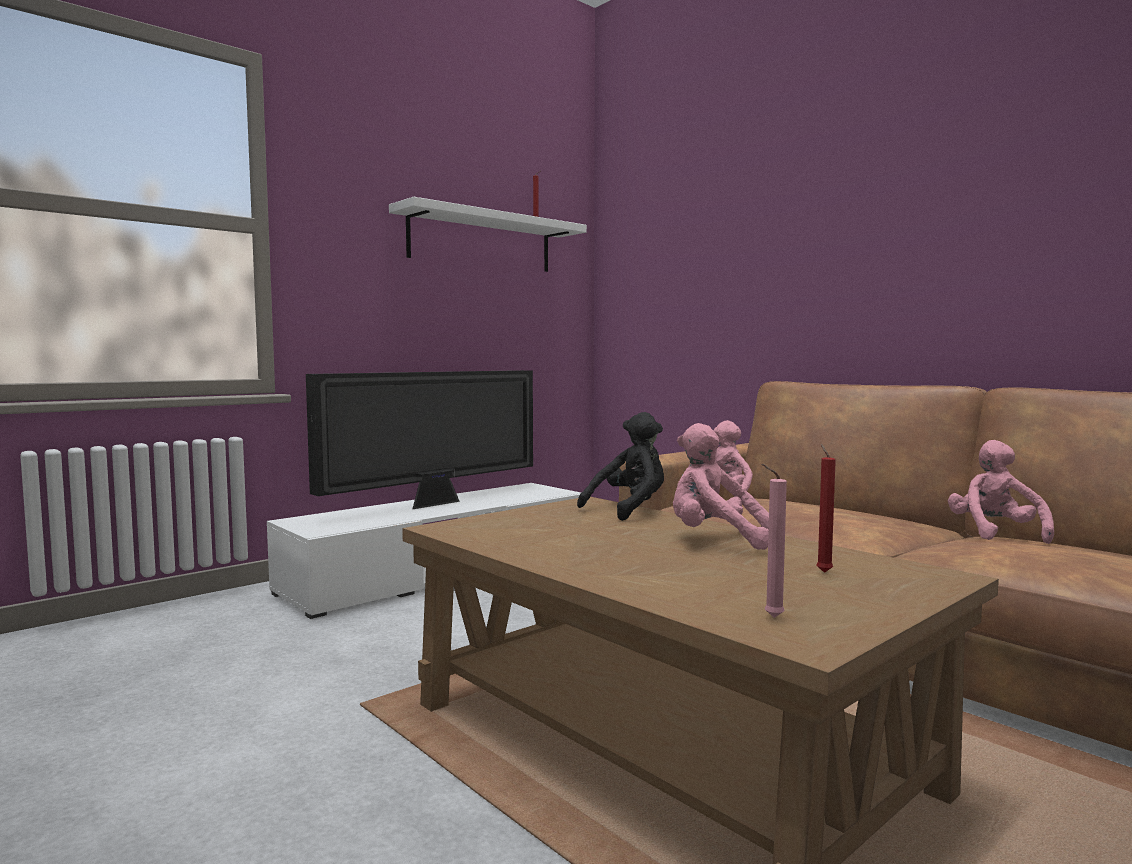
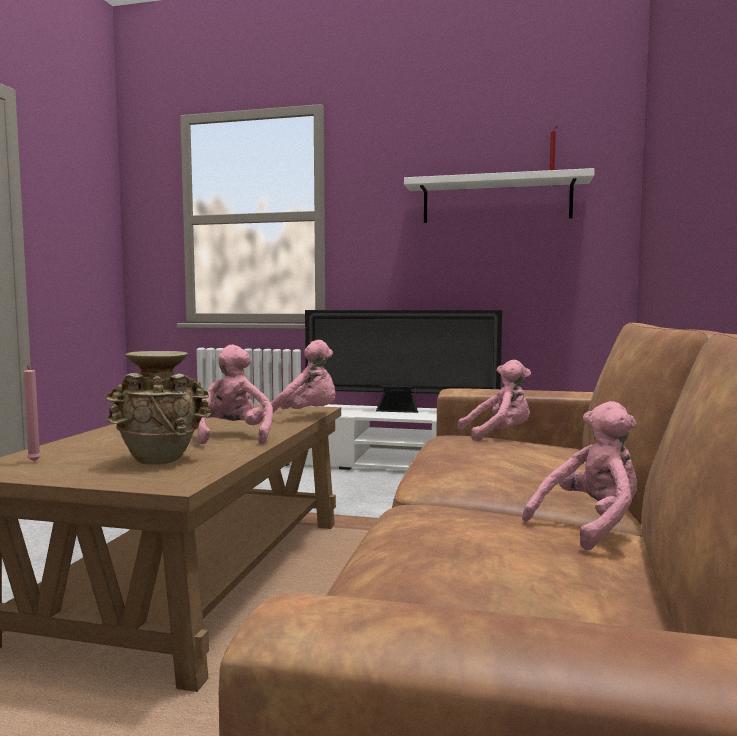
camera: 55 degrees right, 0 degrees up
(629, 509) = (306, 416): black plush toy -> pink plush toy
(823, 571) = (160, 460): red candle -> beige vase

